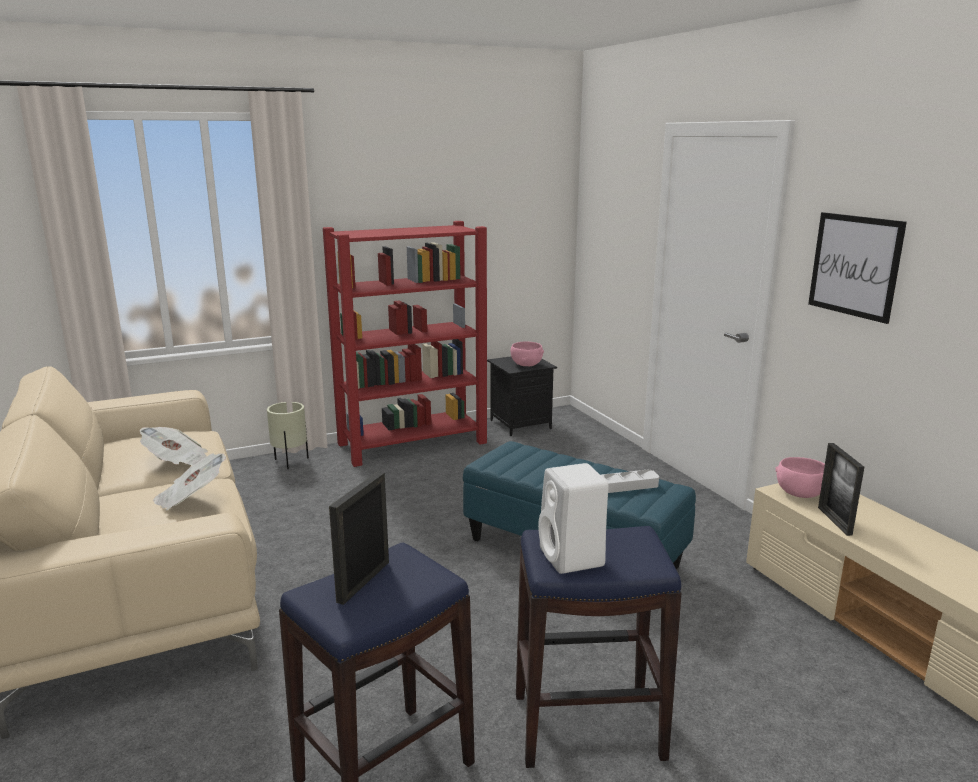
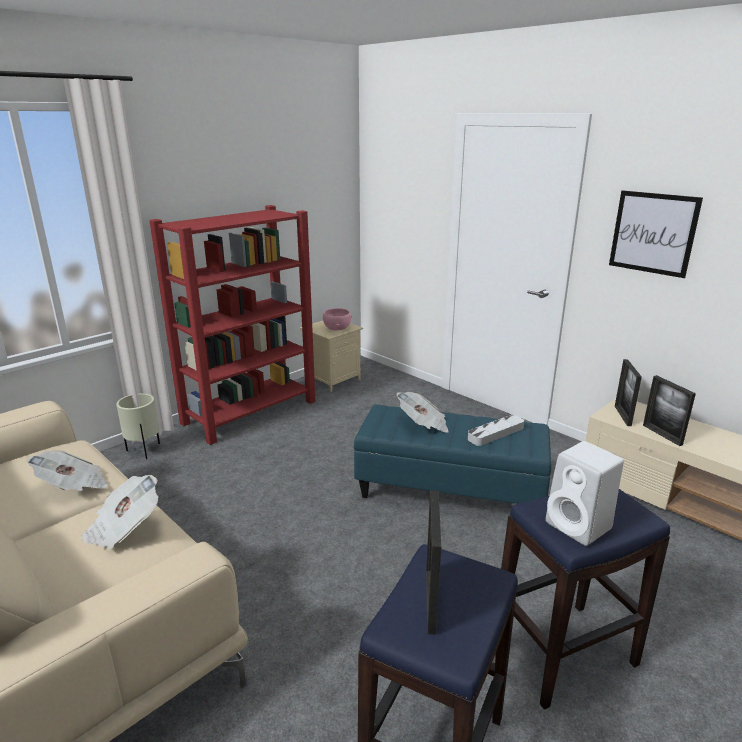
camera: 20 degrees left, 5 degrees up
(521, 424) = (332, 379): black nightstand -> beige nightstand
(545, 466) = (423, 424): none -> newspaper
(800, 494) = (622, 415): pink bowl -> picture frame

